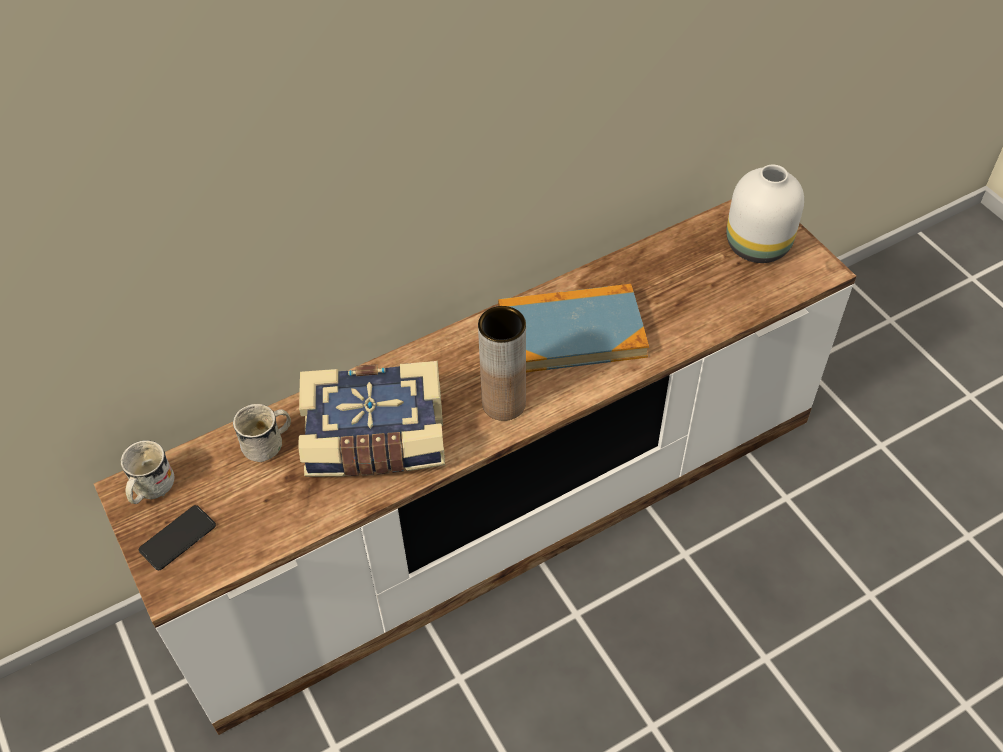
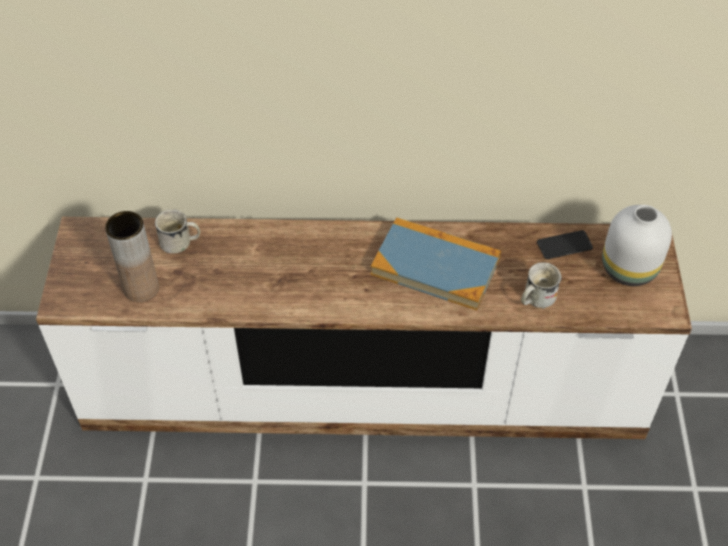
camera: 30 degrees right, 0 degrees up
(150, 489) = (90, 236): white mug -> white mug (535, 299)
(178, 538) = (85, 275): phone -> phone (564, 245)
(375, 439) = (248, 274): book -> none
(503, 403) = (350, 292): brown vase -> brown vase (141, 288)

